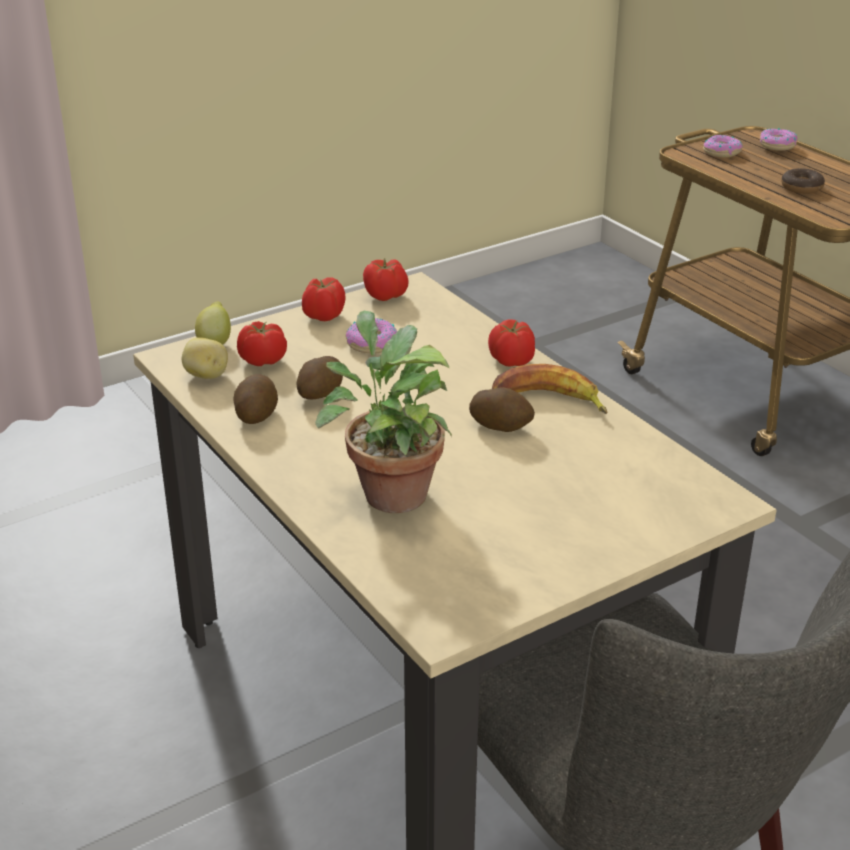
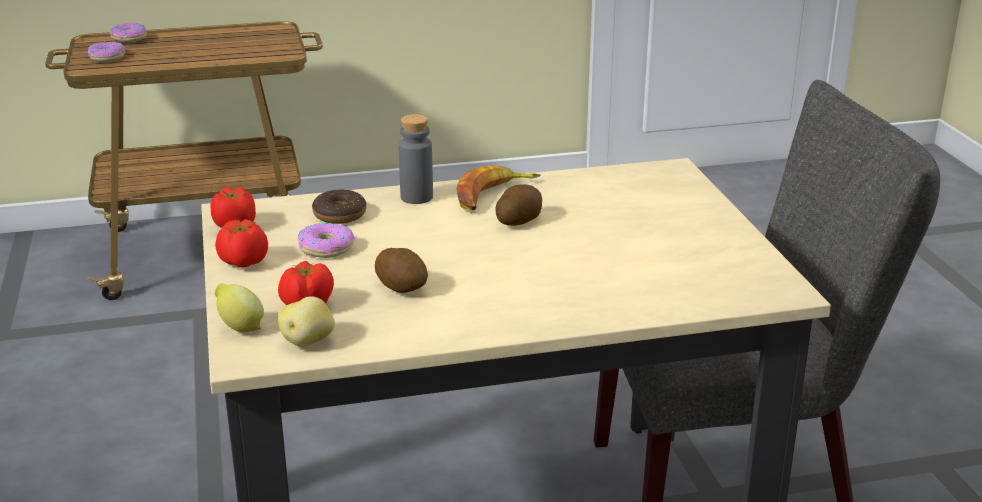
camera: 70 degrees left, 5 degrees down
(256, 414) = (413, 323): potato -> none
(389, 491) = (590, 281): potted plant -> none
(511, 361) = (416, 197): tomato -> grey bottle
(801, 187) = (215, 51): donut -> donut (339, 215)

